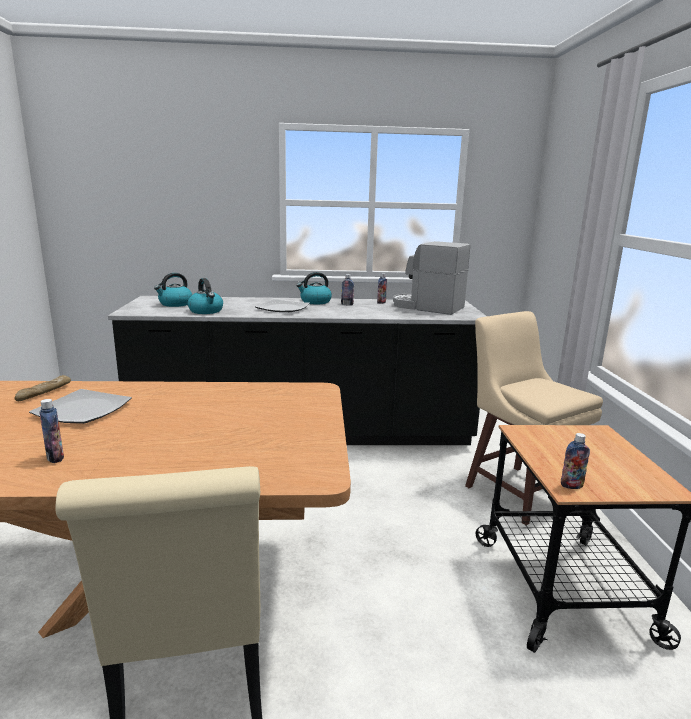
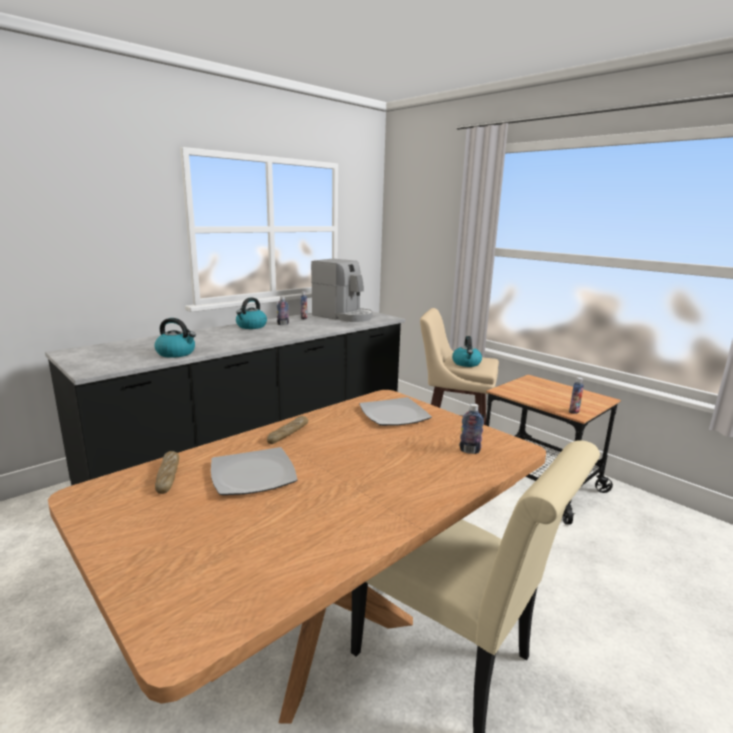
camera: 40 degrees left, 0 degrees up
(55, 458) = (338, 516): bottle -> bottle (469, 451)
(169, 392) = (288, 434): none -> bread
(175, 304) = (120, 353): kettle -> kettle (466, 363)
(283, 308) = (241, 337): plate -> plate (395, 415)
(427, 307) = (343, 316): coffee machine -> coffee machine turned 135 degrees counterclockwise

